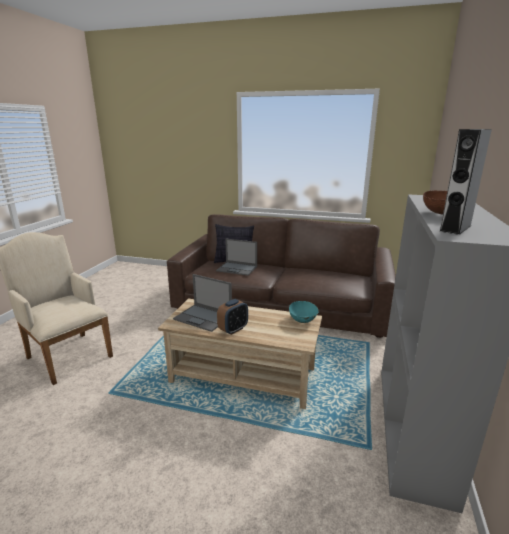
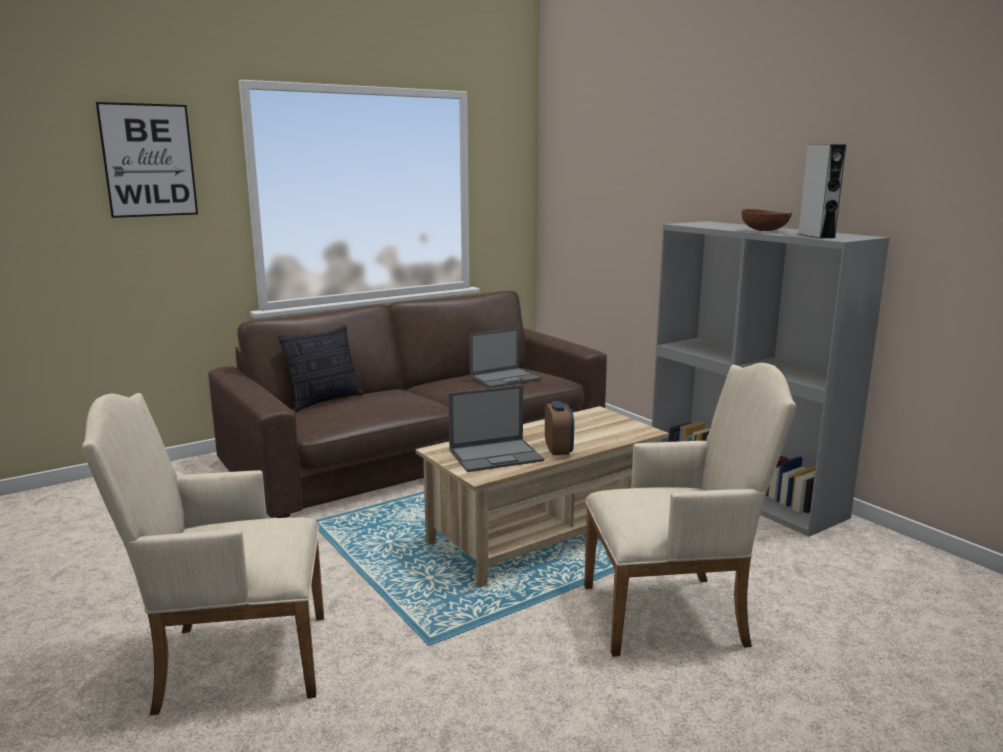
camera: 50 degrees left, 5 degrees down
(195, 134) = (149, 160): none -> picture
(204, 465) = (674, 613): none -> beige armchair
(237, 269) = (368, 403): laptop -> laptop (505, 378)
(303, 320) = (595, 415): turquoise bowl -> none

